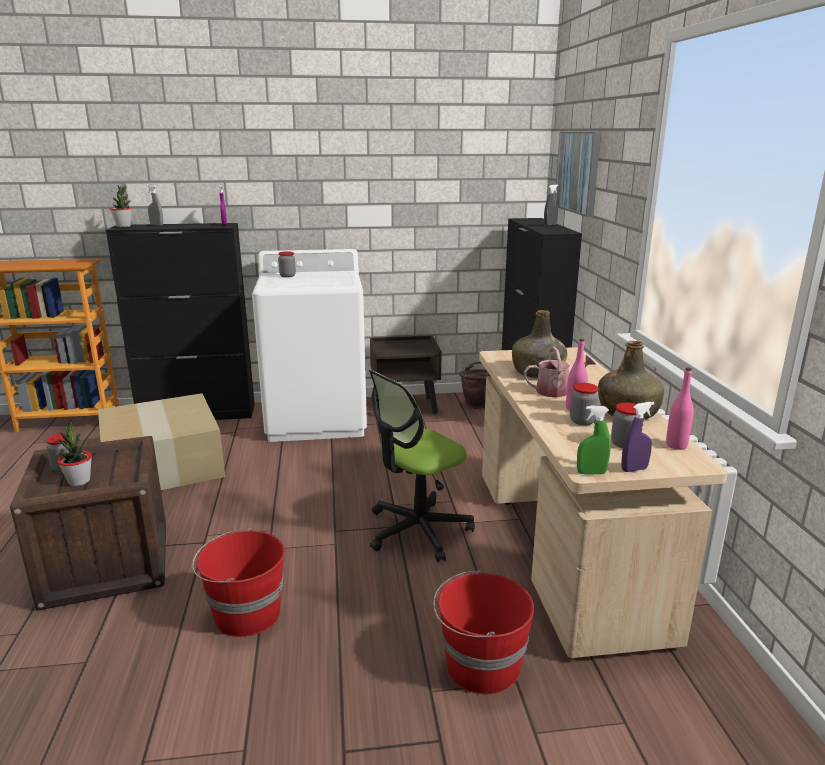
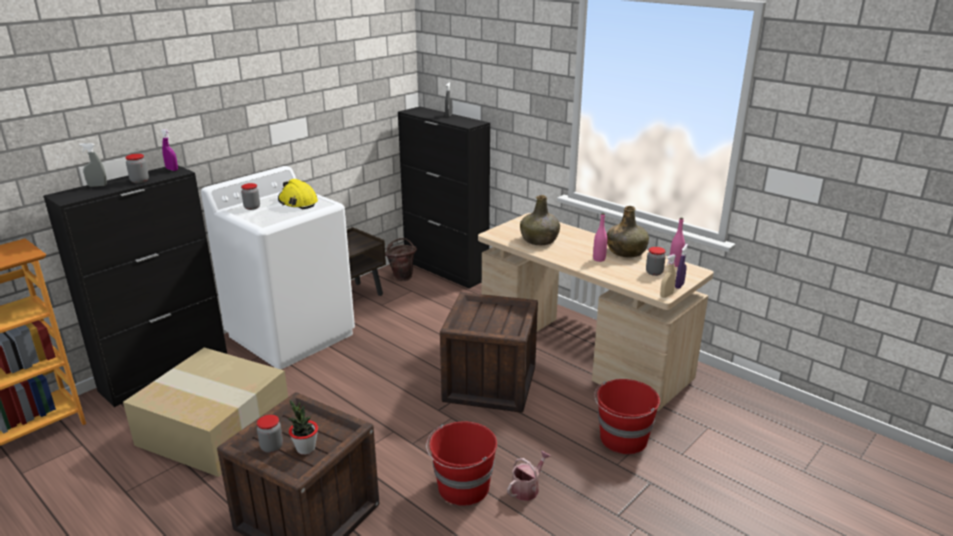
camera: 40 degrees left, 5 degrees up
(123, 226) = (64, 196): potted plant -> none
(327, 279) = (298, 202): none -> yellow hard hat
(418, 530) = (490, 384): office chair -> crate
(557, 391) = (571, 250): watering can -> watering can (527, 488)
(578, 172) = (471, 72): picture -> none
(582, 421) = (615, 266): jar -> jar (139, 181)
(591, 473) = (666, 295): green spray bottle -> beige spray bottle

